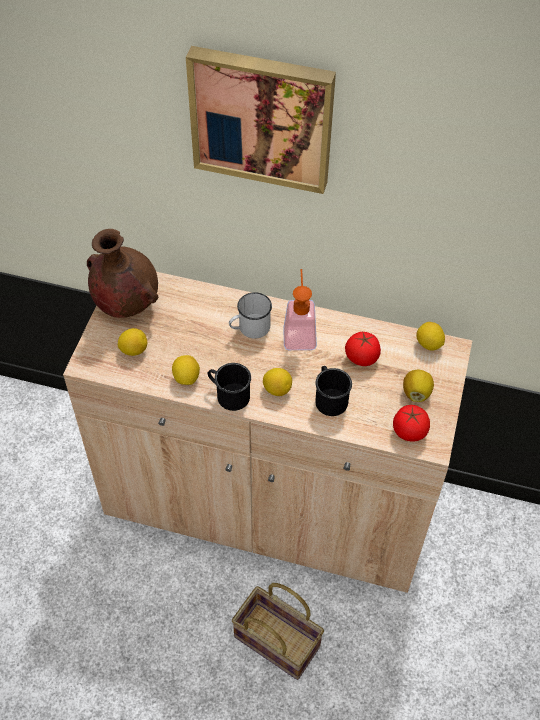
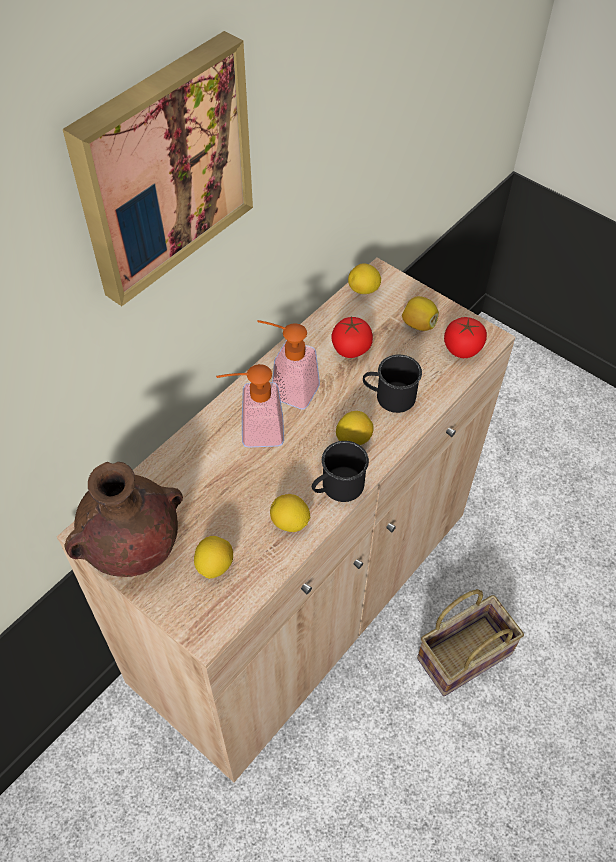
camera: 65 degrees left, 0 degrees up
(249, 328) = (253, 432): white mug -> soap dispenser

